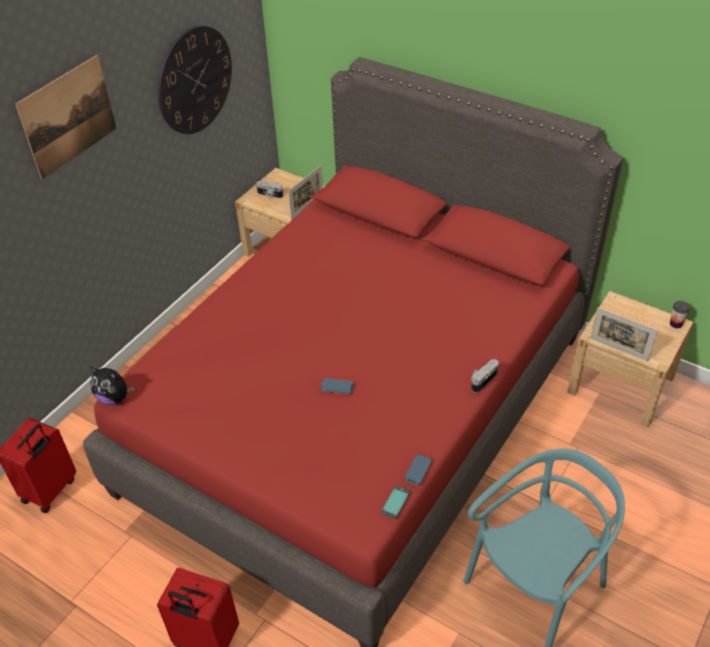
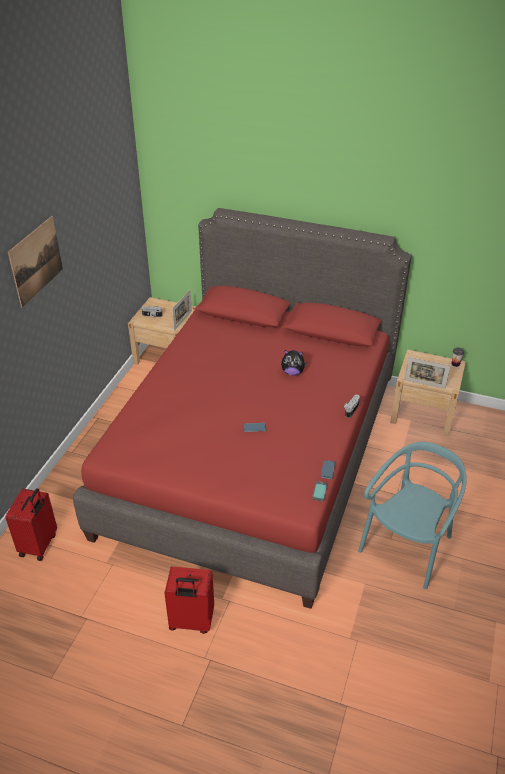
camera: 15 degrees left, 5 degrees down
(114, 398) = (97, 458): plush toy -> plush toy (292, 372)
(195, 80) = (104, 233): wall clock -> none

